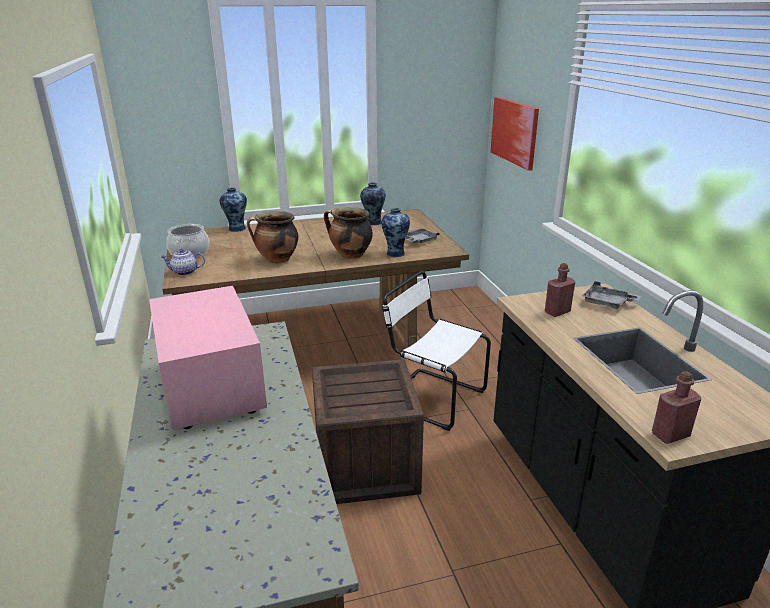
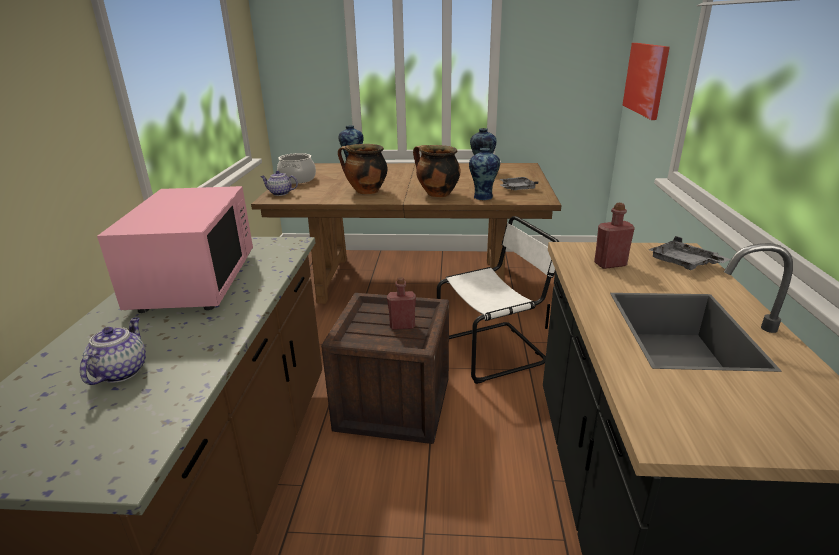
camera: 20 degrees right, 0 degrees up
(229, 486) = (121, 371): none -> teapot
(431, 397) = (494, 350): white chair -> white chair turned 105 degrees clockwise
(670, 435) = (666, 429): red bottle -> red bottle (402, 326)

